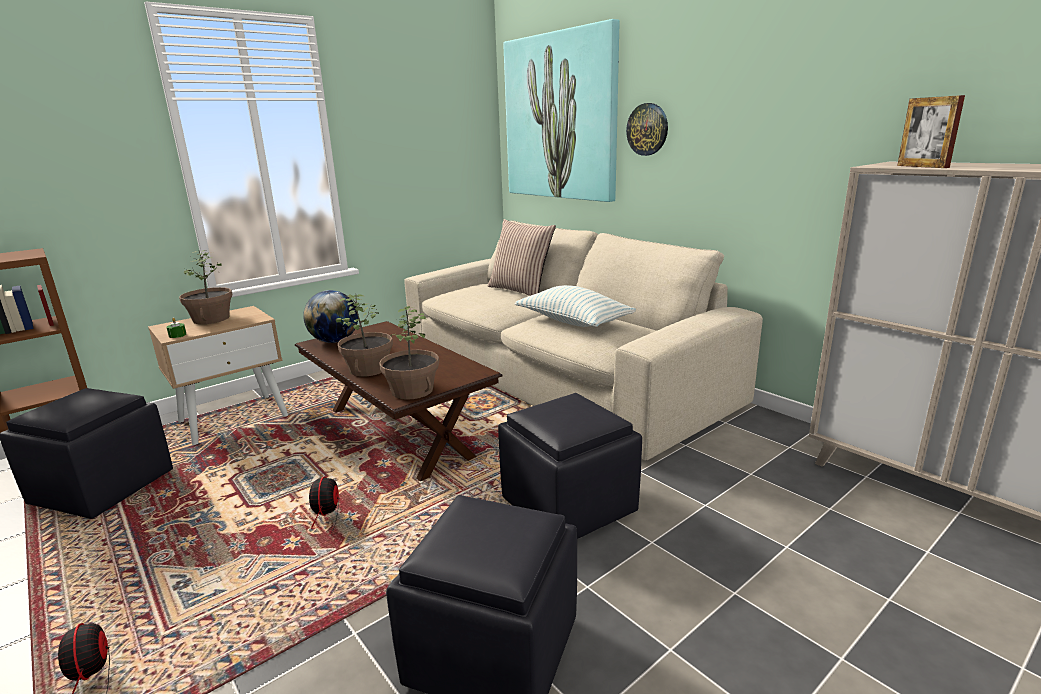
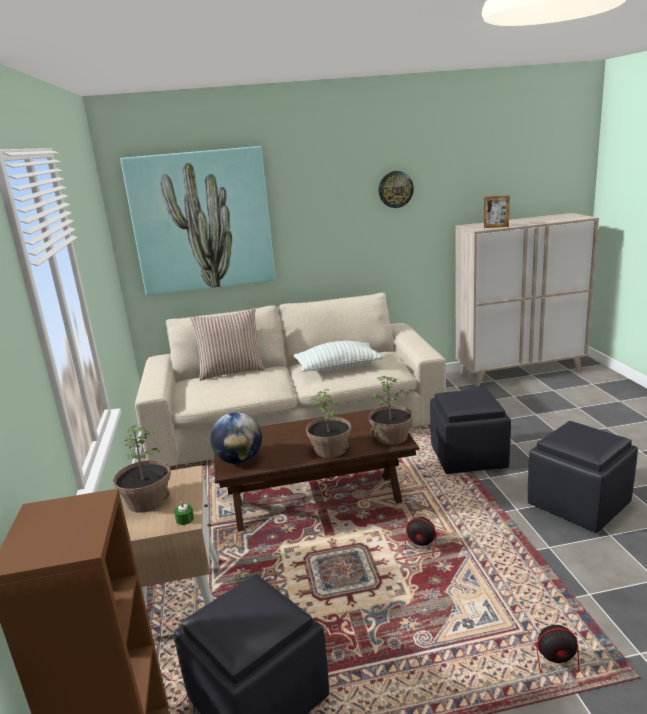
camera: 60 degrees left, 0 degrees up
(647, 129) = (297, 223): wall clock -> wall clock (395, 189)

